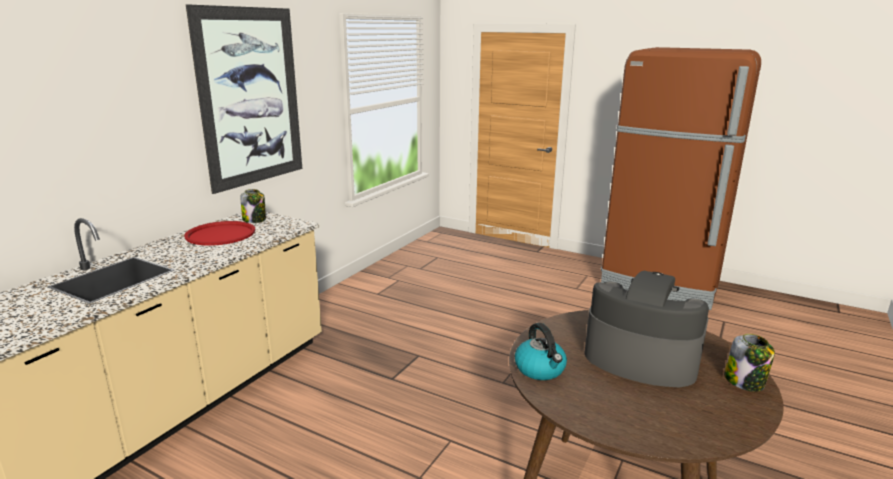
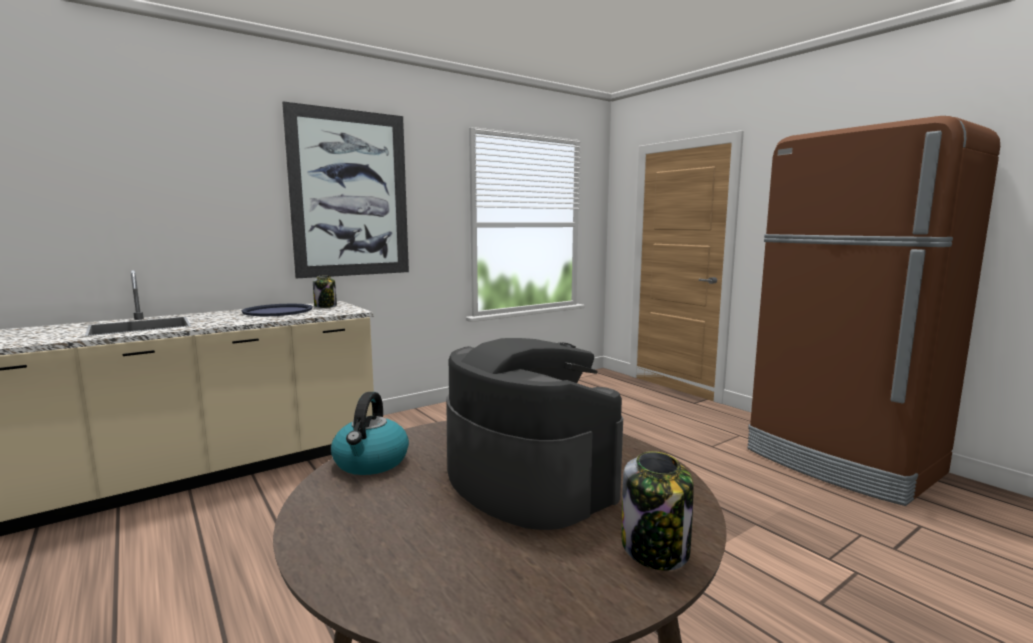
camera: 25 degrees right, 10 degrees down
(220, 234) = (278, 311): red tray -> blue tray

